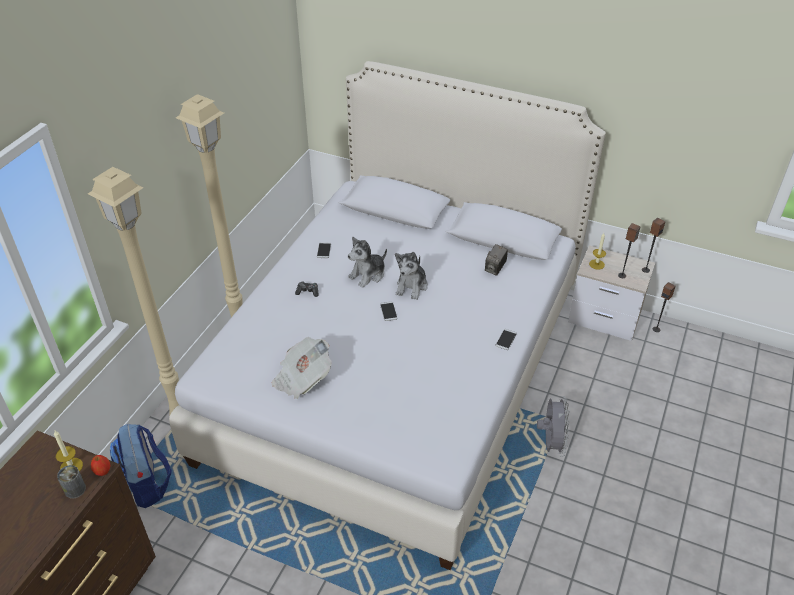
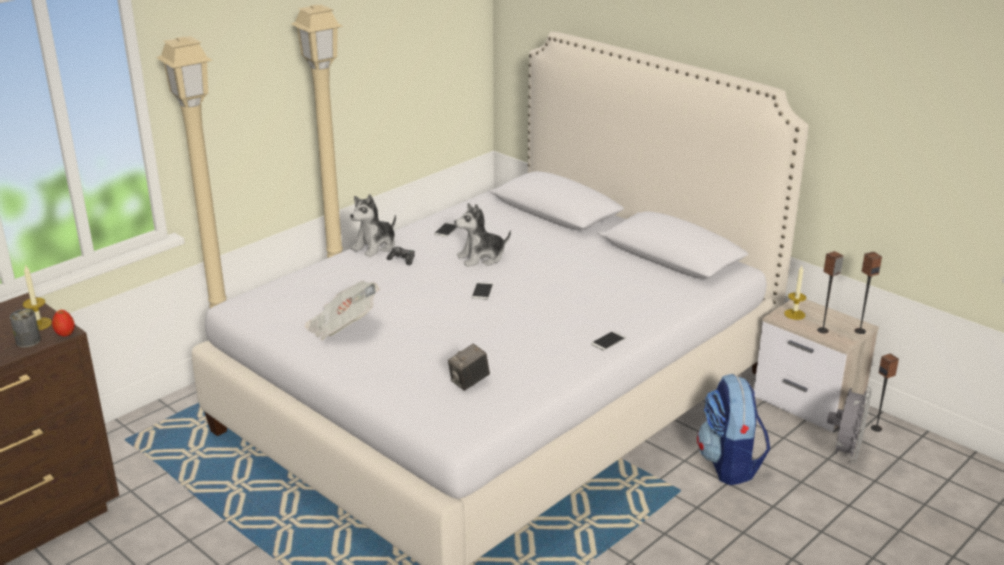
camera: 20 degrees right, 15 degrees down
(147, 485) = (156, 438): backpack -> backpack (729, 464)
(412, 286) = (526, 276): plush toy -> plush toy (375, 246)
(495, 269) = (640, 278): camera -> camera (469, 382)
(550, 443) = (657, 511): grey fan -> grey fan (845, 453)

